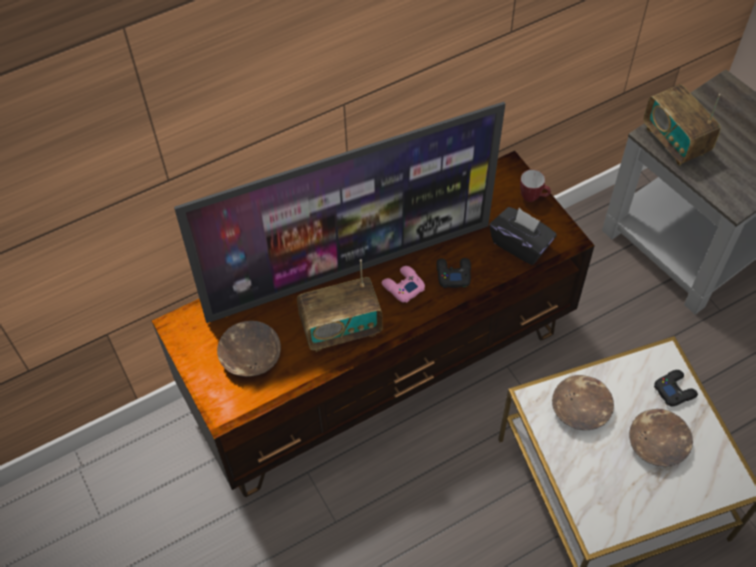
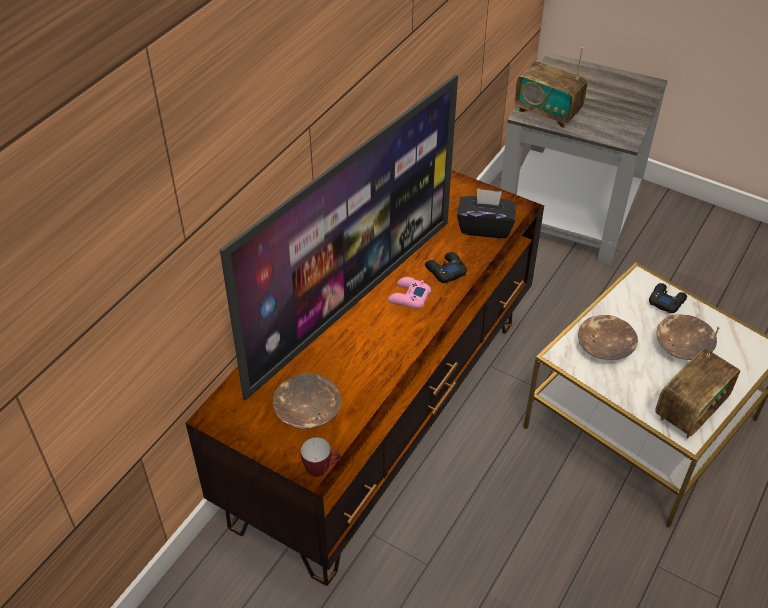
camera: 30 degrees left, 10 degrees down
(341, 329) = (377, 353): radio -> radio (690, 410)
(533, 197) = (469, 189): mug -> mug (321, 469)

